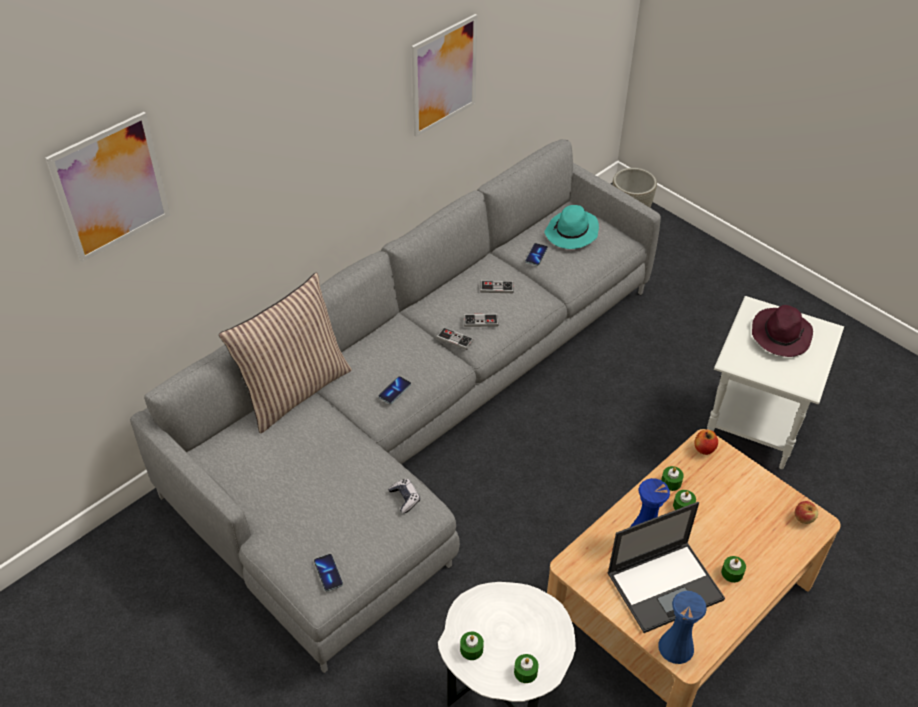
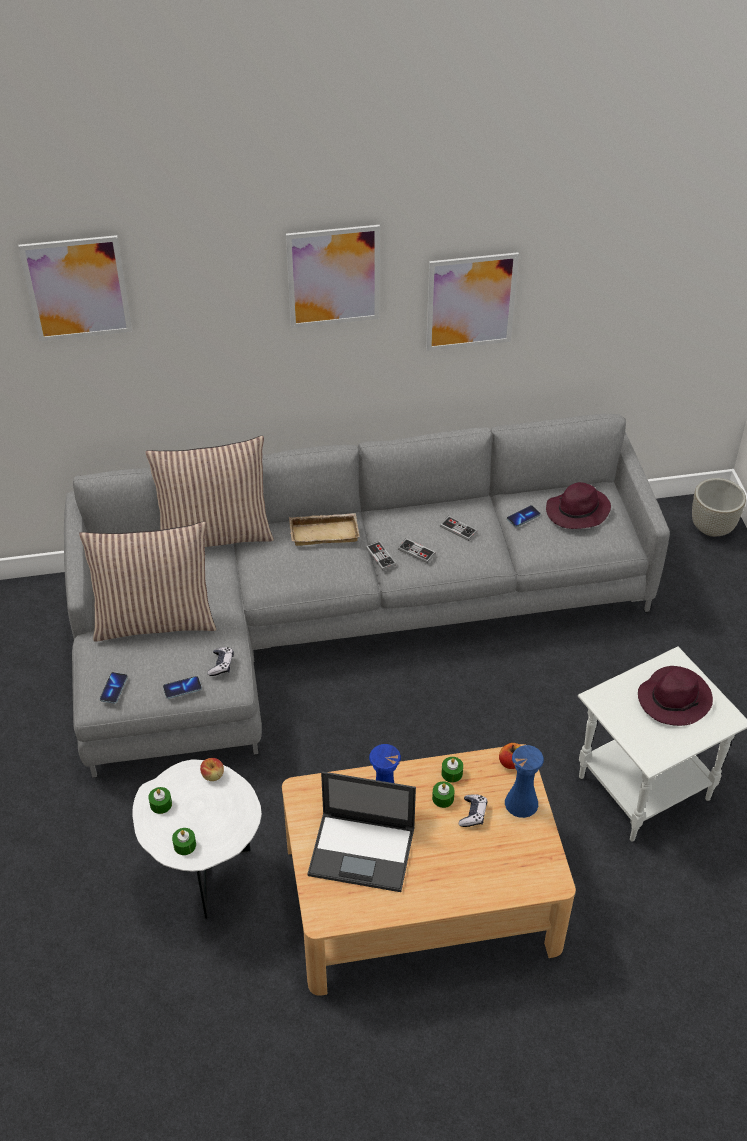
camera: 35 degrees right, 0 degrees up
(310, 491) = (155, 620): none -> pillow
(338, 88) = (333, 276): none -> picture
(391, 341) = (325, 532): none -> beige tray
(394, 391) = (289, 574): phone -> phone (182, 688)
(572, 233) = (577, 512): turquoise hat -> purple hat
(676, 647) = (323, 902): blue vase -> blue vase (521, 803)
(716, 505) = (473, 814): none -> game controller
(732, 573) = (430, 875): green candle -> none
(804, 518) = (543, 870): apple -> apple (213, 775)

